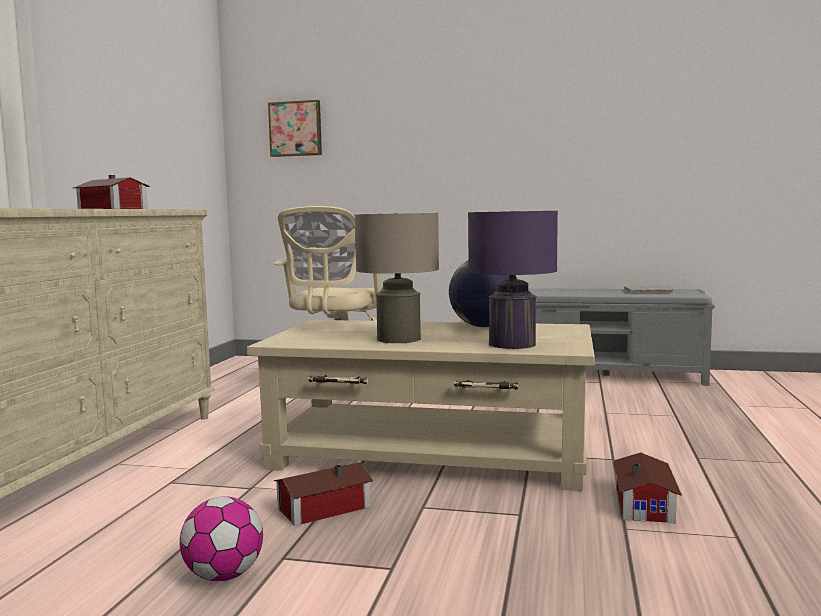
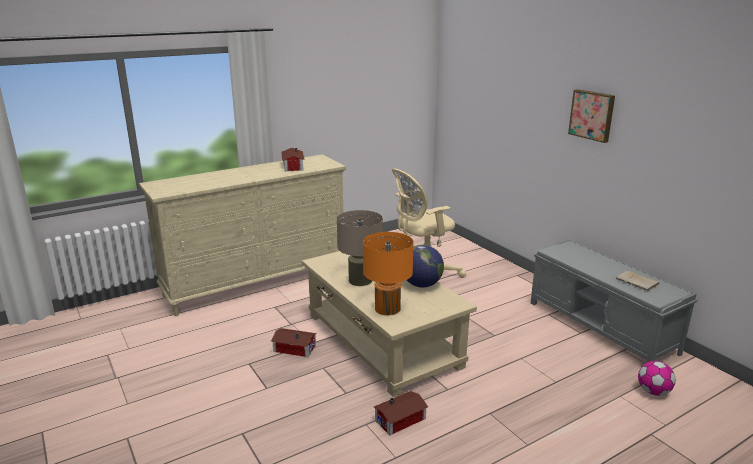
camera: 45 degrees right, 15 degrees up
(224, 576) = (225, 360): football -> football (653, 392)
(296, 129) = (469, 88): picture -> picture (592, 115)
(512, 344) = (387, 308): purple table lamp -> orange table lamp

